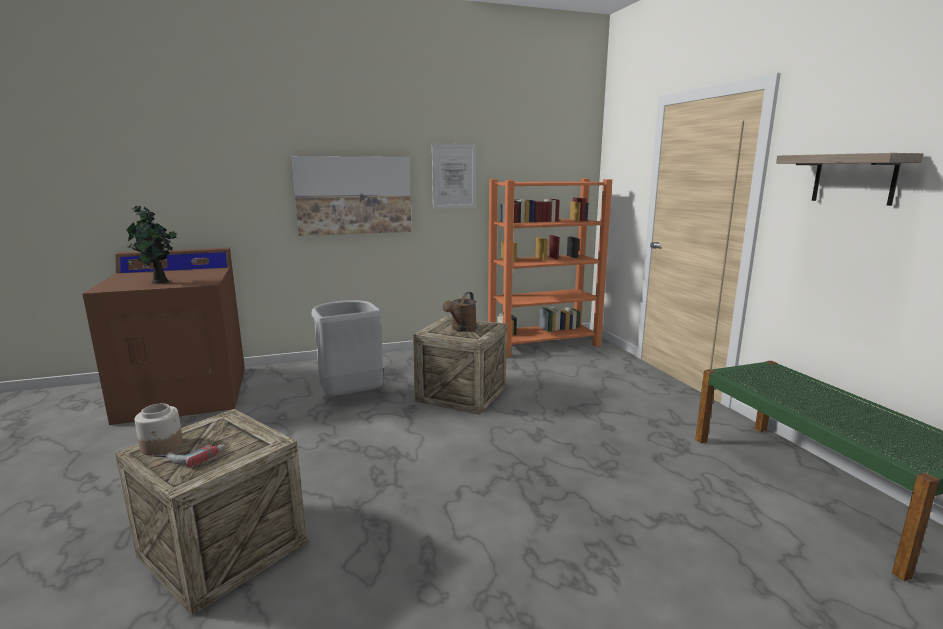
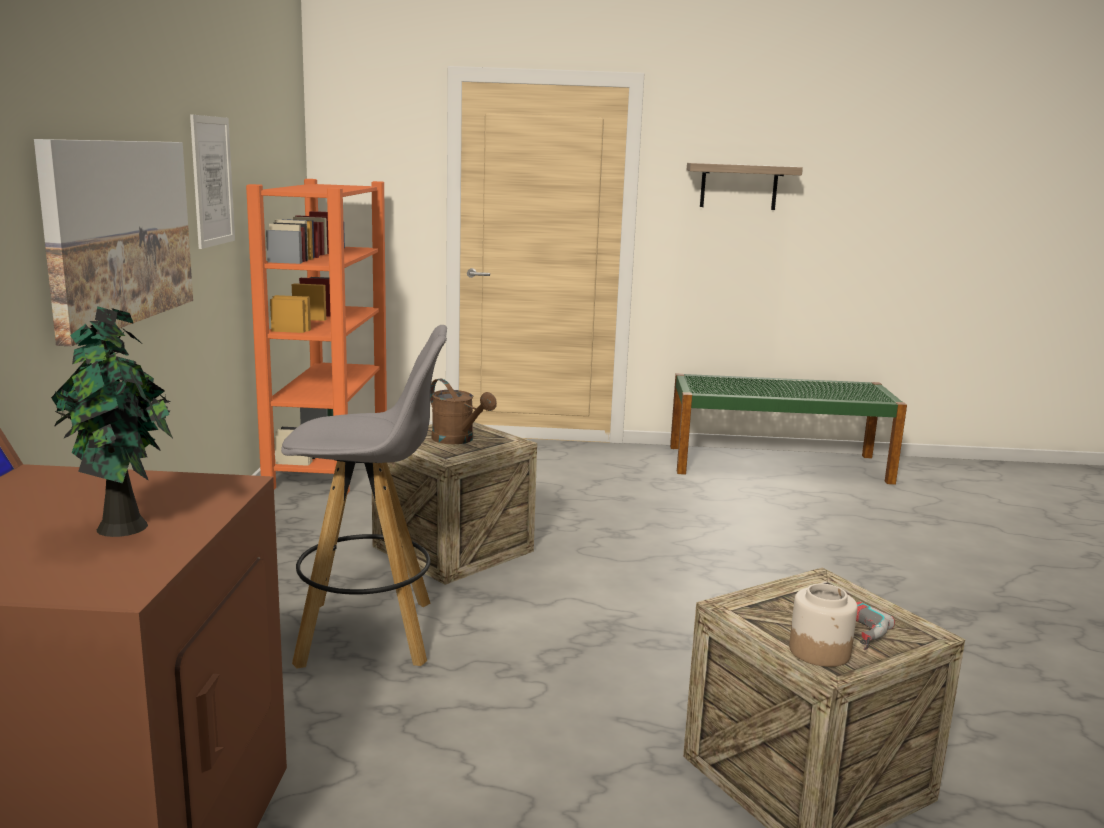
camera: 70 degrees left, 0 degrees up
(350, 397) = (369, 633): grey trash can -> grey stool

